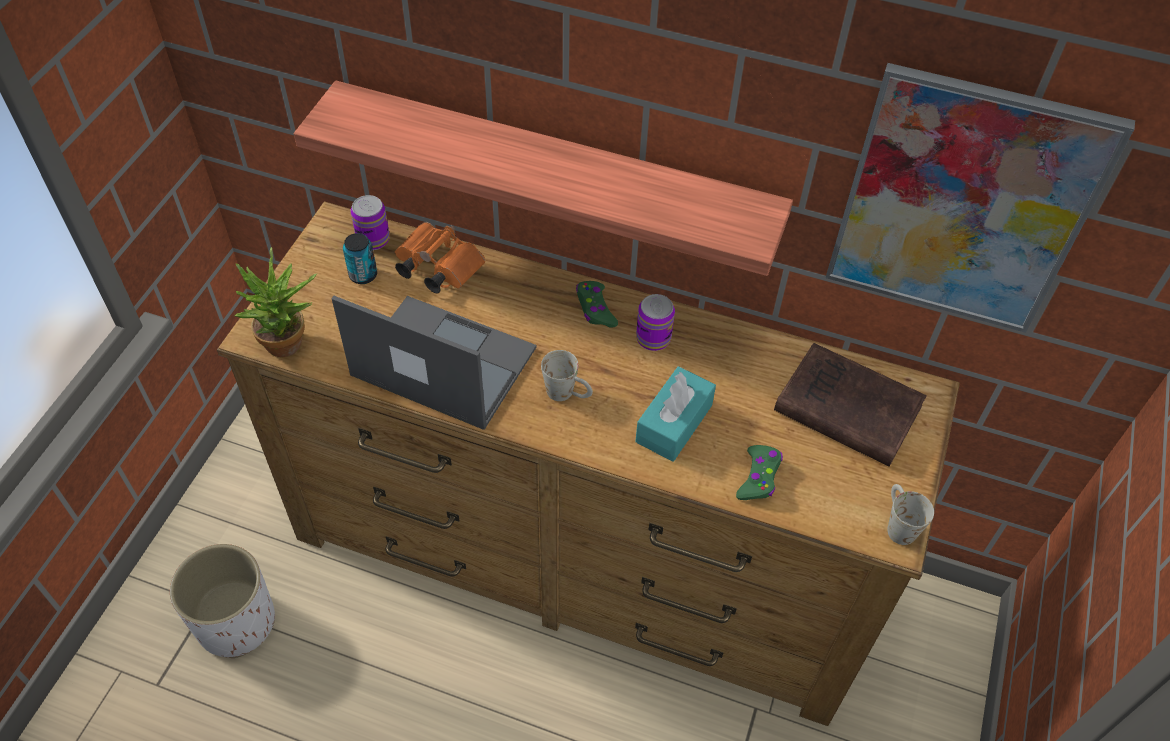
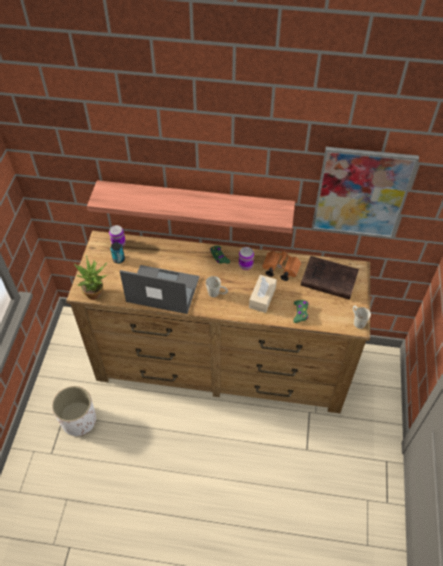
camera: 10 degrees left, 0 degrees up
(436, 268) = (148, 251): orange binoculars -> orange binoculars (279, 269)
(674, 423) = (262, 297): turquoise tissue box -> beige tissue box

